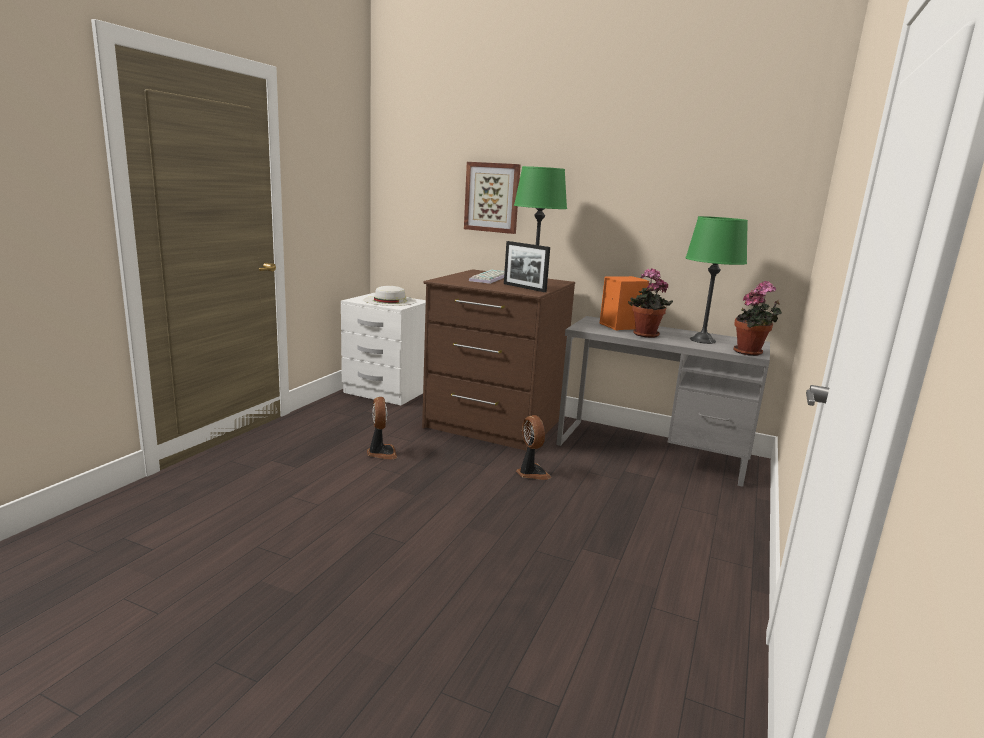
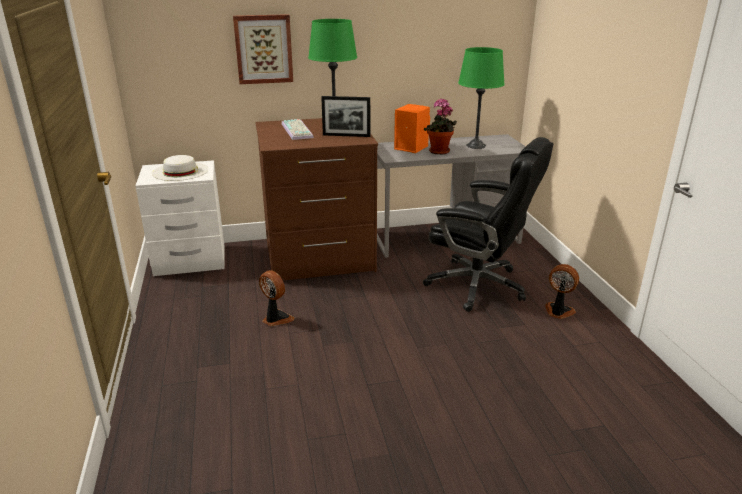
camera: 35 degrees left, 10 degrees up
(531, 473) = (400, 287): fan -> fan (558, 312)
(621, 504) = (479, 286): none -> black office chair
(750, 353) = (516, 149): potted plant -> none

